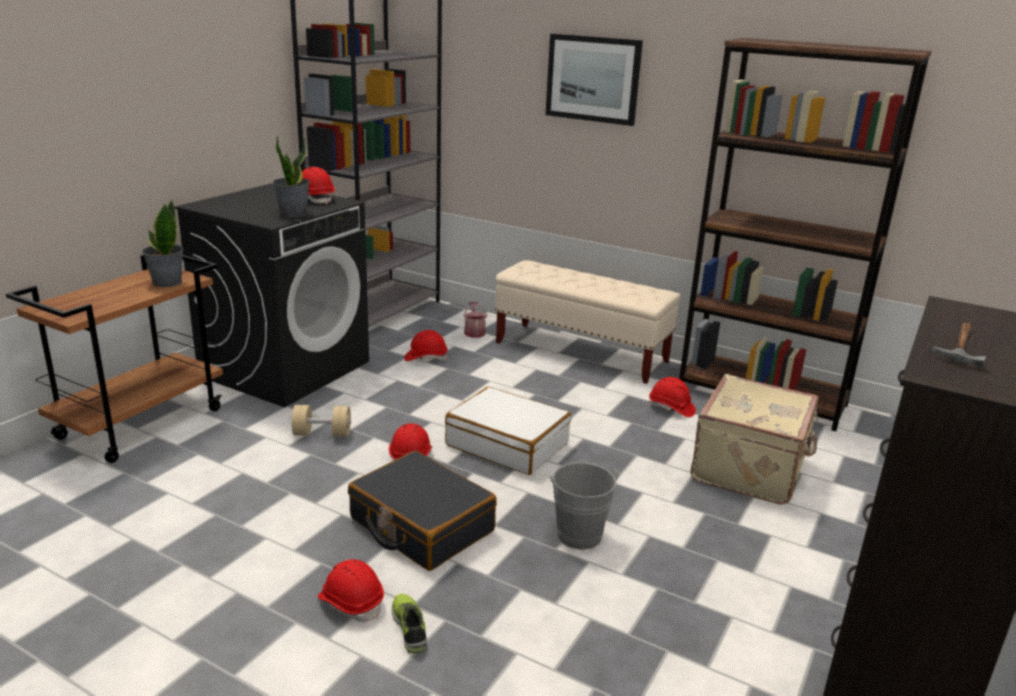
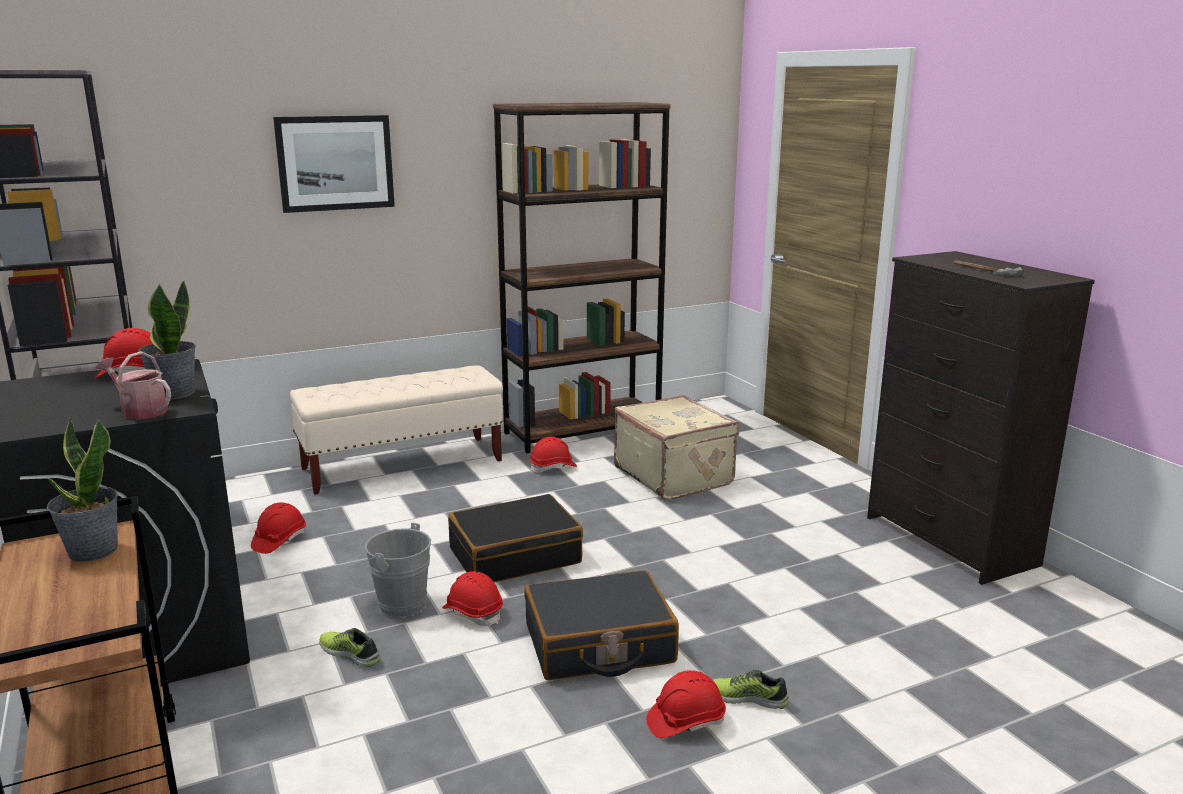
camera: 55 degrees left, 5 degrees down
(322, 434) = (351, 653): beige dumbbell -> shoe
(474, 332) = (269, 497): watering can -> watering can (140, 411)
(507, 444) = (515, 555): white suitcase -> black suitcase
(577, 532) = (685, 573): grey bucket -> grey bucket (397, 604)

